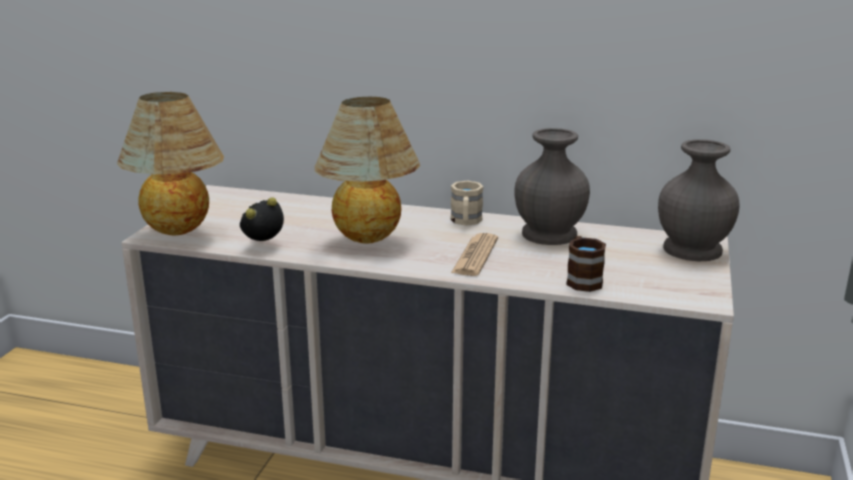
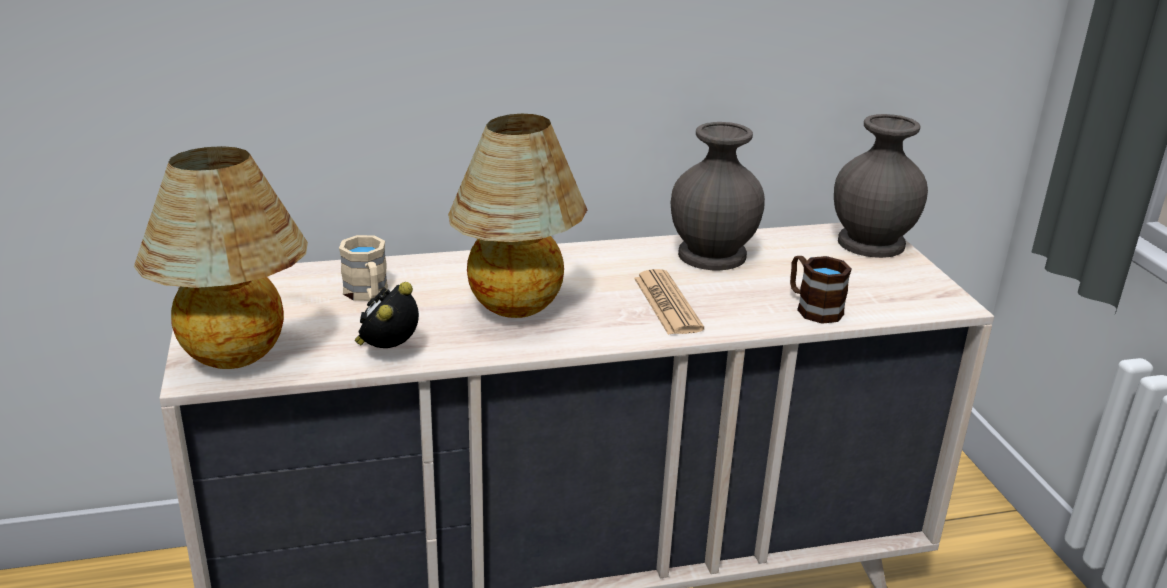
camera: 30 degrees left, 5 degrees up
(466, 222) = (602, 258): beige mug -> beige mug (368, 295)

